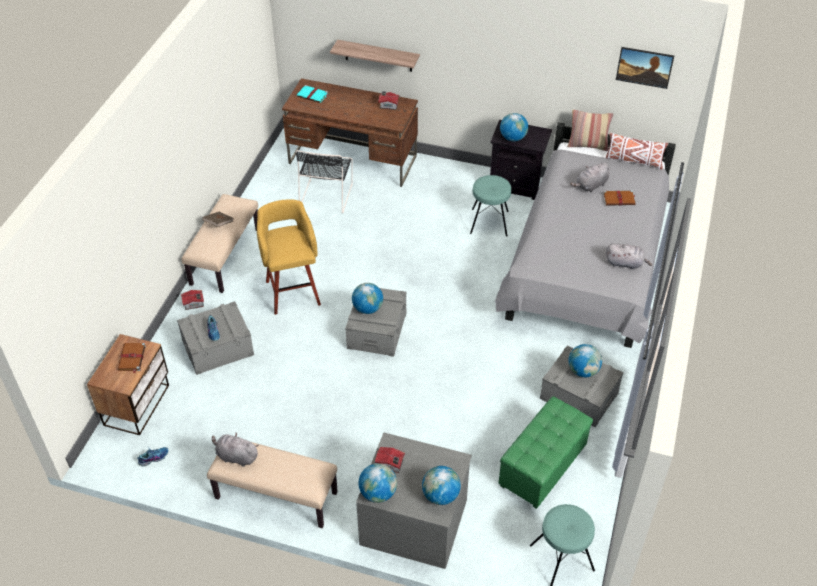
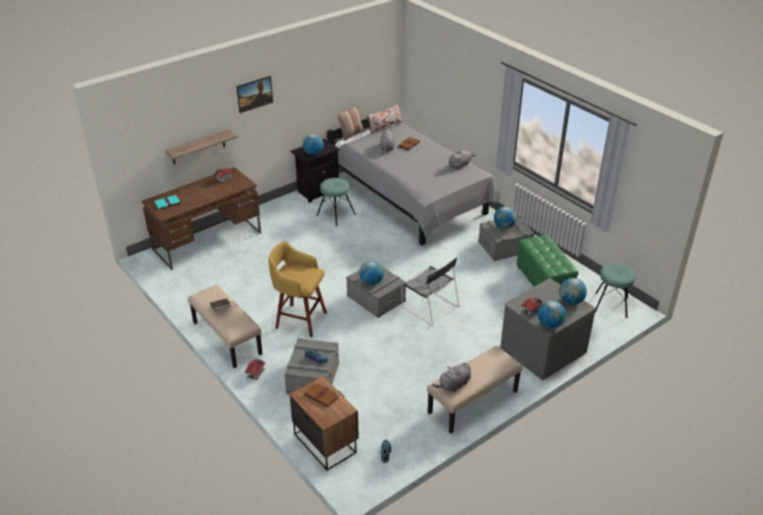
camera: 55 degrees left, 10 degrees down
(326, 194) = (225, 266): black chair -> black chair (428, 306)
(642, 75) = (367, 69): picture -> picture (255, 100)

